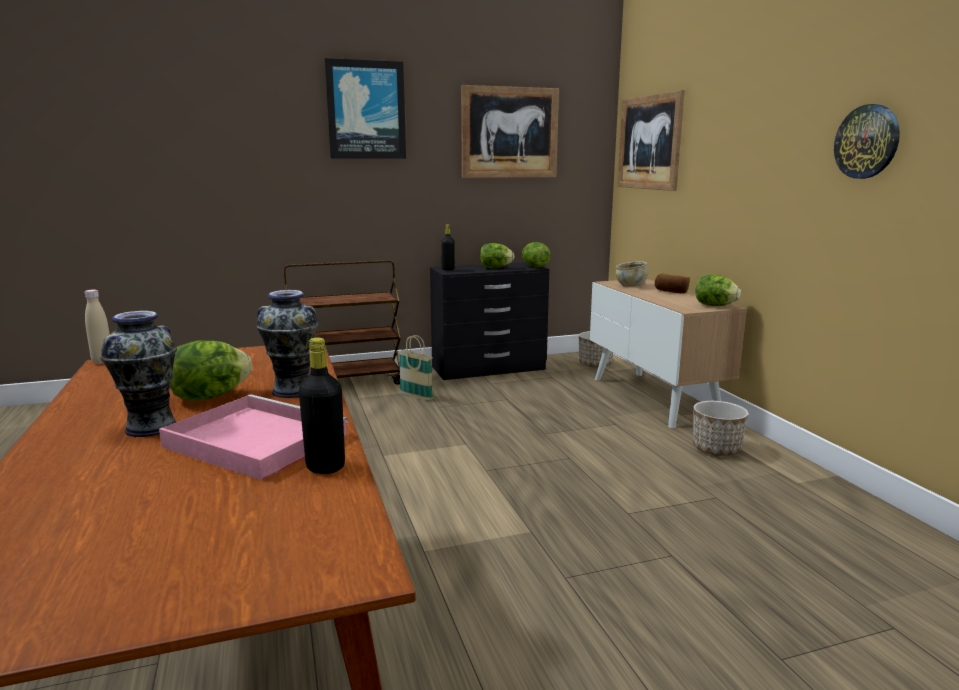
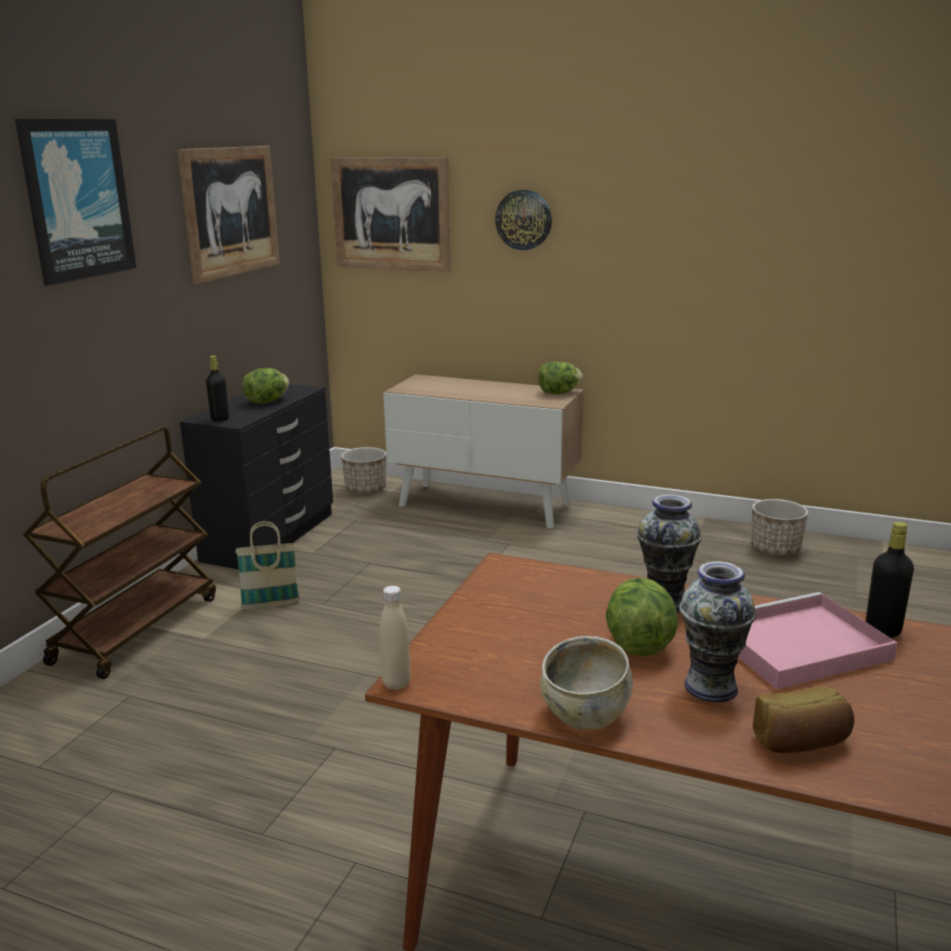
camera: 50 degrees left, 5 degrees up
(535, 267) = (302, 388): lettuce -> none
(631, 285) = (432, 387): beige bowl -> beige bowl (585, 714)
(671, 291) = (484, 385): bread -> bread (801, 742)
(716, 449) = (613, 532): planter -> planter (775, 549)
(867, 142) = (704, 229): wall clock -> wall clock (523, 220)

